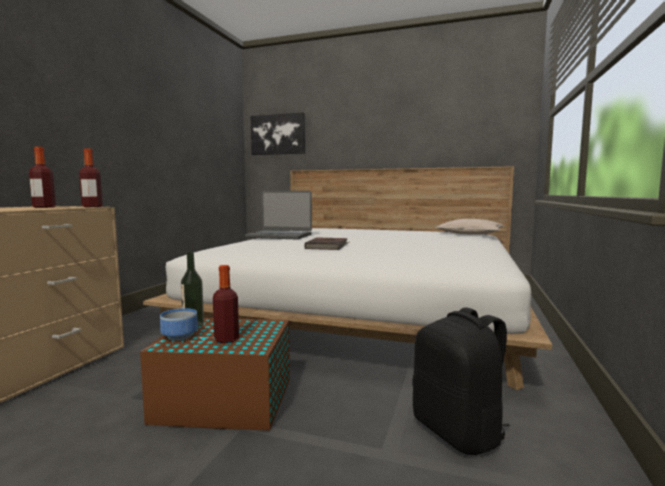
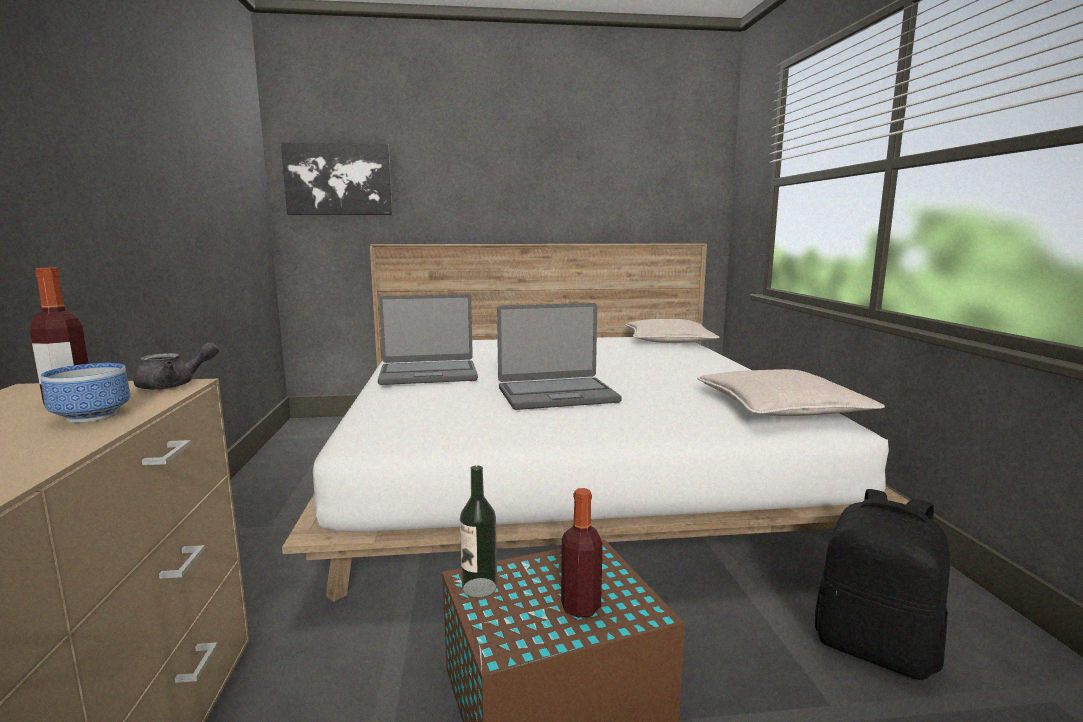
camera: 25 degrees left, 5 degrees up
(92, 206) = (174, 385): bottle -> grey teapot
(180, 337) = (501, 623): bowl -> bowl (94, 417)
(327, 246) = (556, 395): brown book -> laptop
(467, 261) = (781, 407): none -> beige pillow

